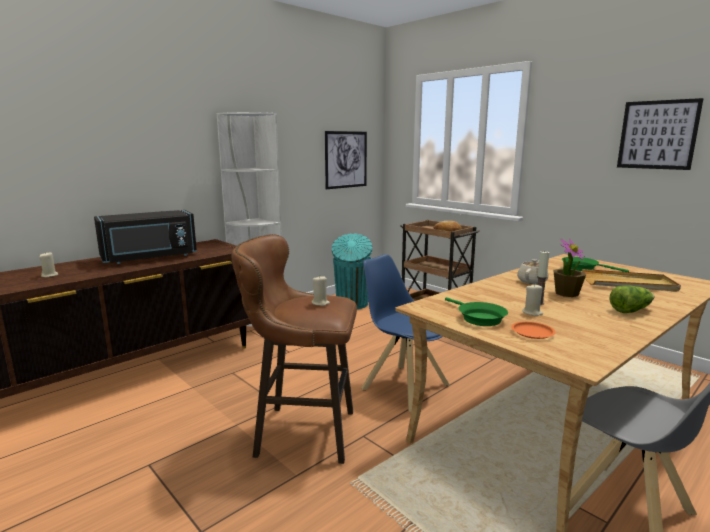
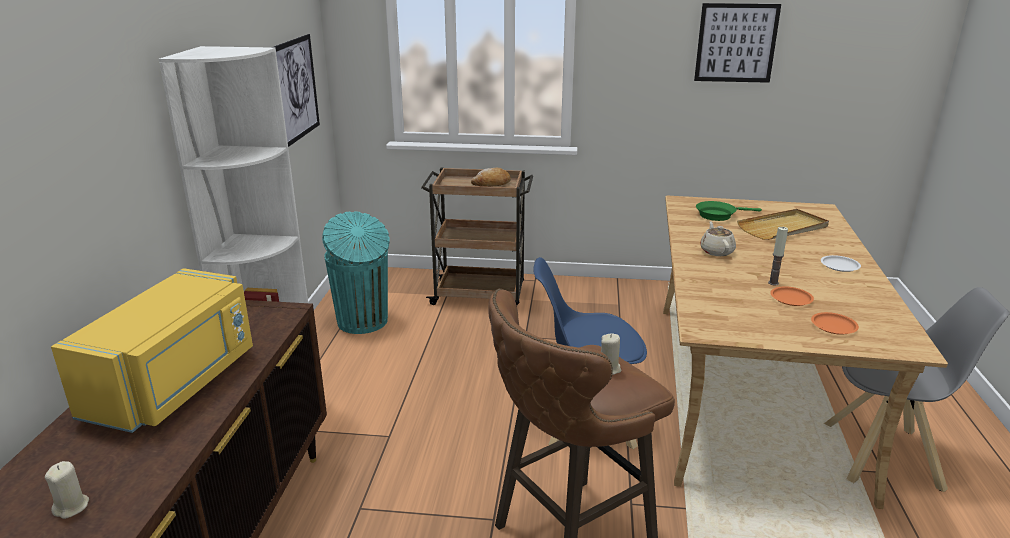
camera: 40 degrees left, 10 degrees up
(150, 258) = (176, 383): black microwave -> yellow microwave
(478, 318) = (769, 325): green frying pan -> none
(532, 313) = (791, 299): beige candle -> orange plate
(566, 293) = (768, 260): potted plant -> none
(630, 310) = (839, 266): lettuce -> white plate

